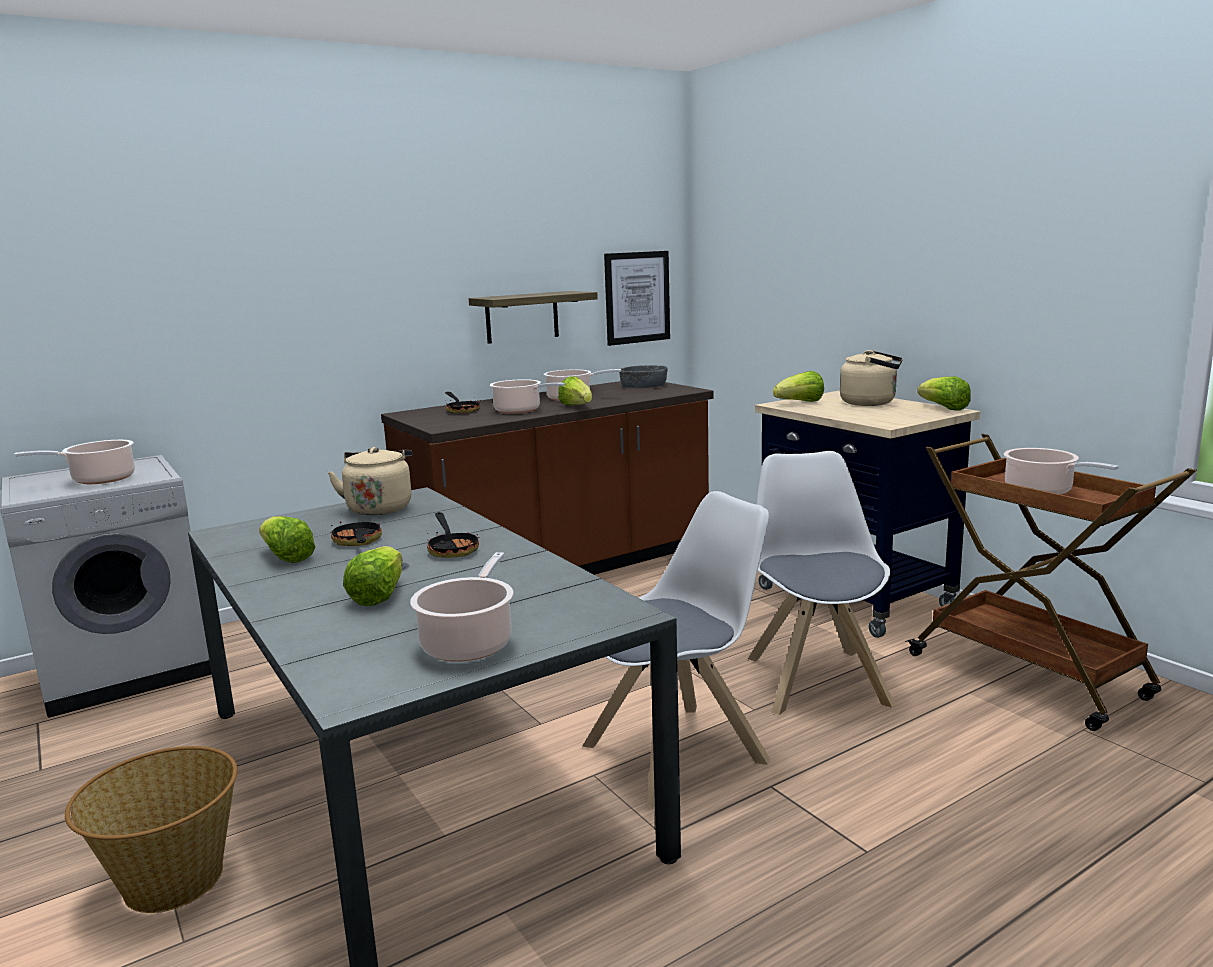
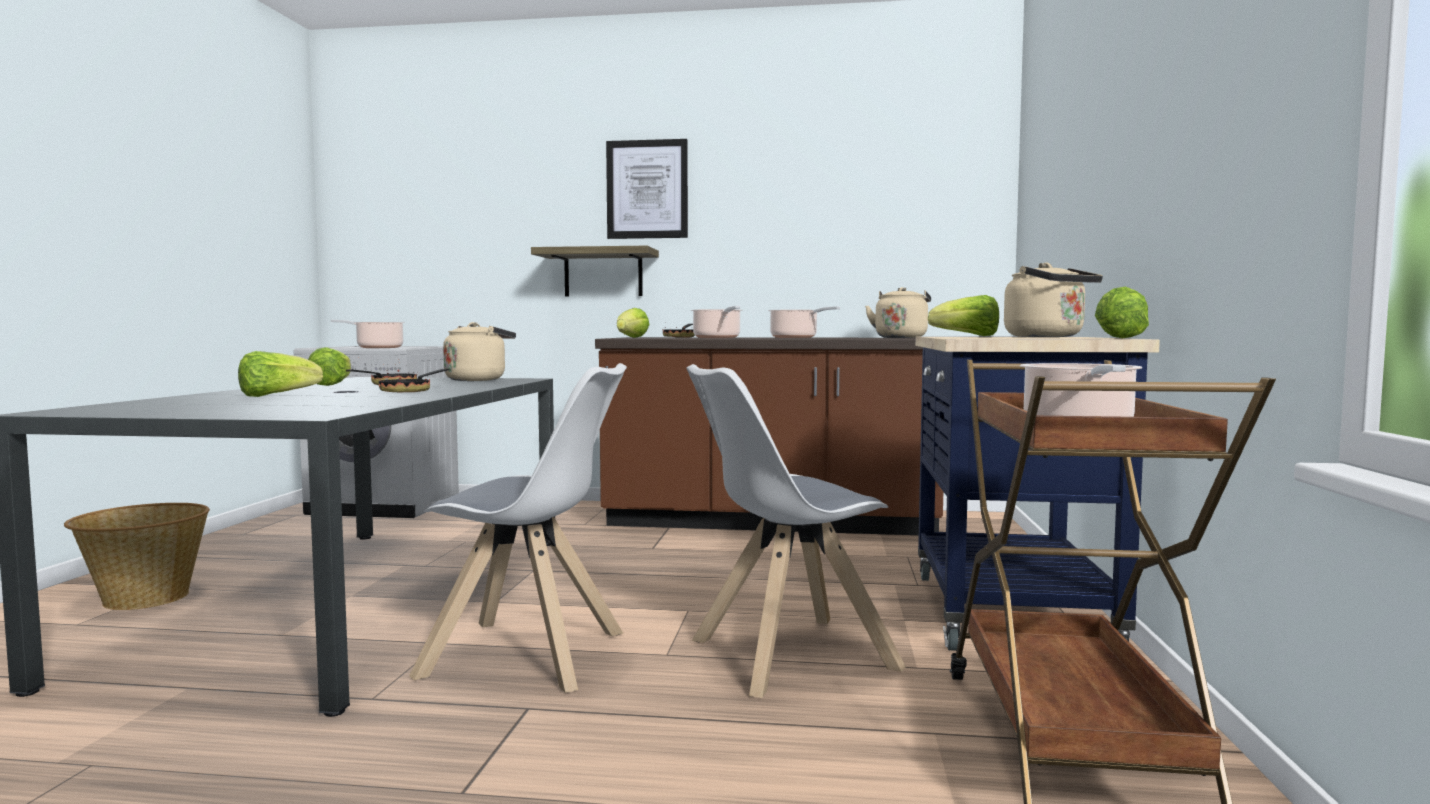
camera: 40 degrees right, 10 degrees down
(469, 643) = (194, 409): cooking pot -> none
(522, 317) = (786, 259): shelf -> shelf (603, 273)
(577, 407) = (770, 338): lettuce -> lettuce (631, 337)
(637, 297) = (933, 247): picture -> picture (647, 189)
(644, 385) = (901, 337): grey bowl -> beige kettle
(815, 678) = (787, 656): chair -> chair turned 150 degrees counterclockwise

